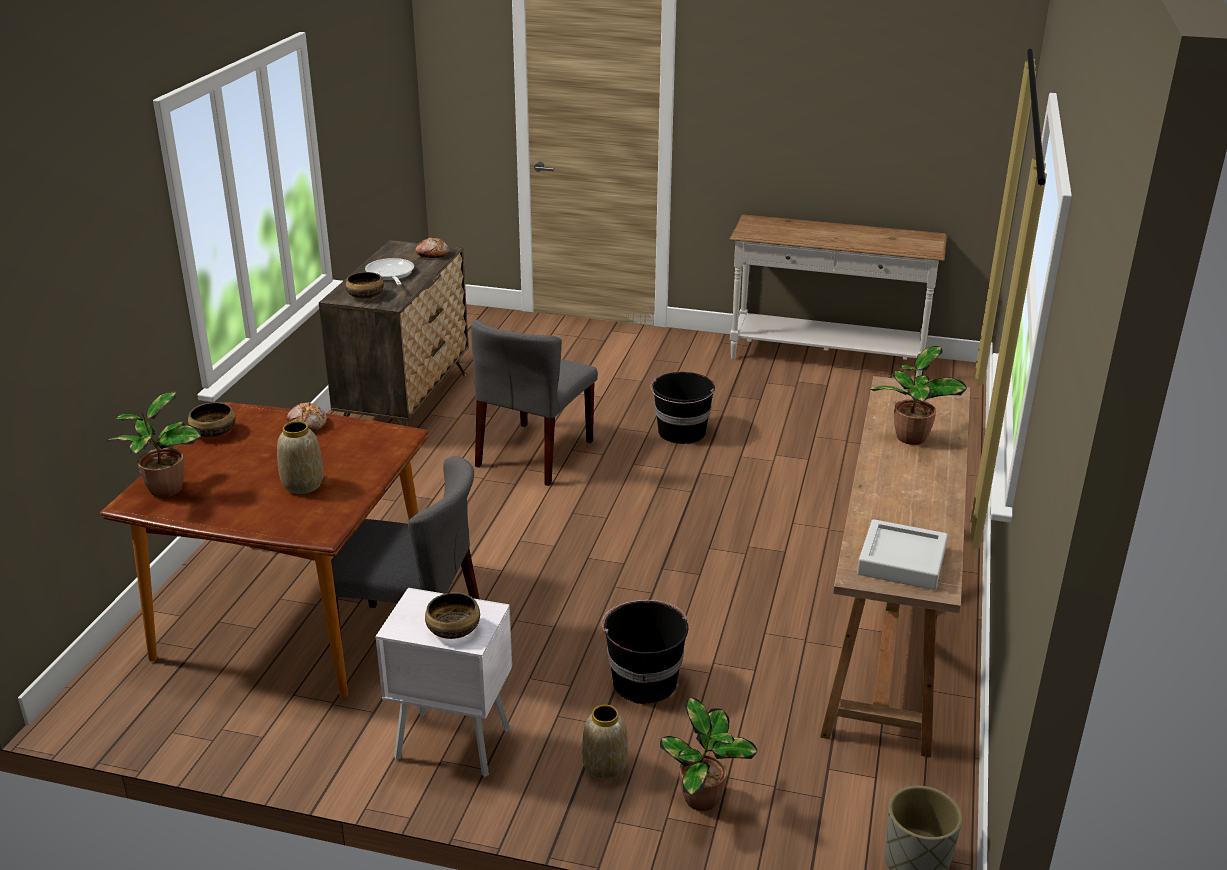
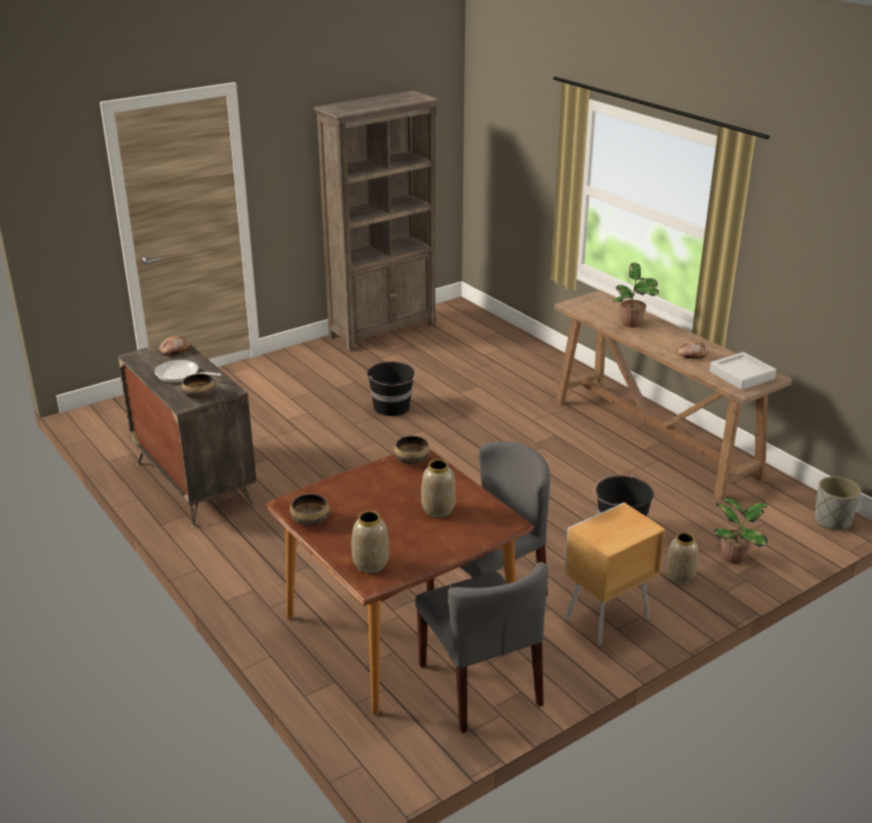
camera: 50 degrees left, 0 degrees up
(164, 490) = (371, 564): potted plant -> vase
(308, 423) = (353, 481): bread -> bread (691, 355)
(451, 743) = (605, 619): white nightstand -> brown nightstand
(454, 629) = (630, 528): bowl -> bowl (412, 459)
(535, 454) = (340, 464): grey chair -> grey chair (480, 685)
(826, 358) = (383, 330): white console table -> brown bookcase

